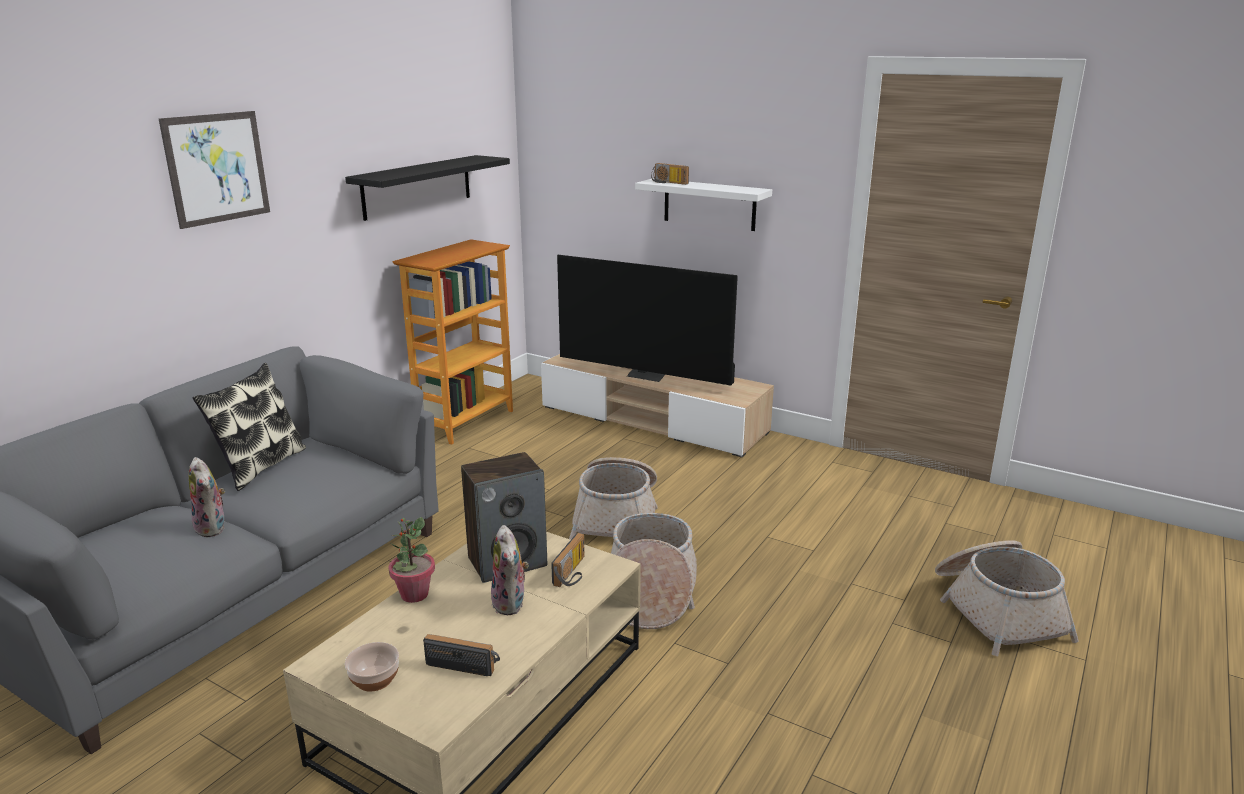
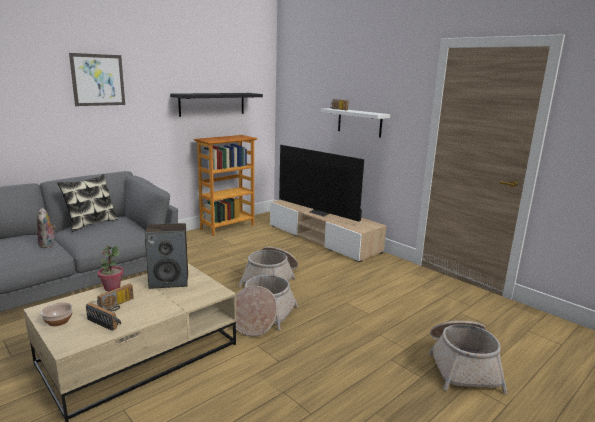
camera: 15 degrees right, 5 degrees down
(511, 603) = (154, 300): plush toy -> none
(573, 573) = (197, 292): radio -> radio (117, 306)

